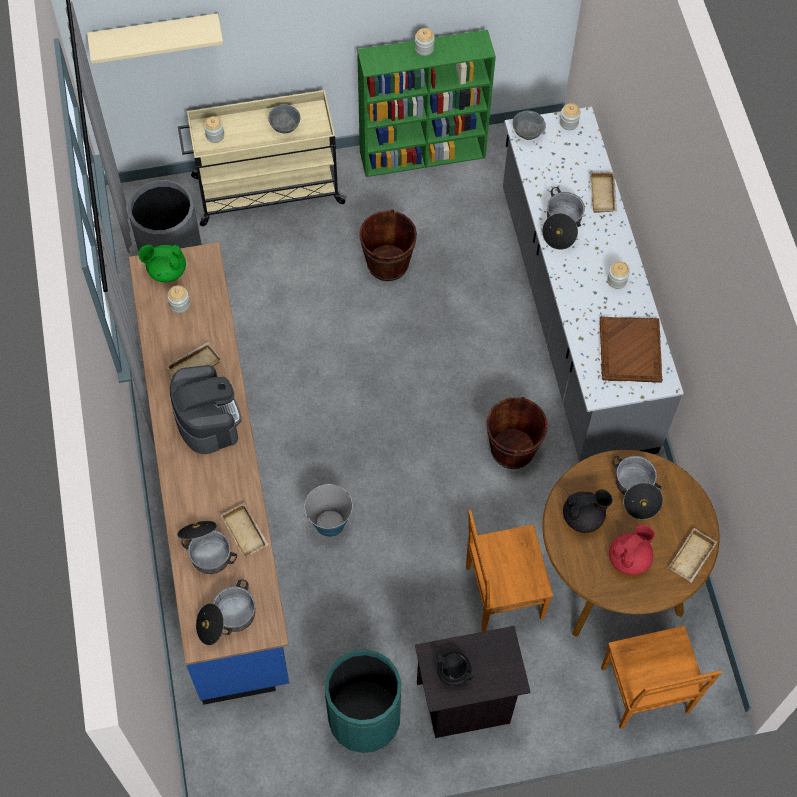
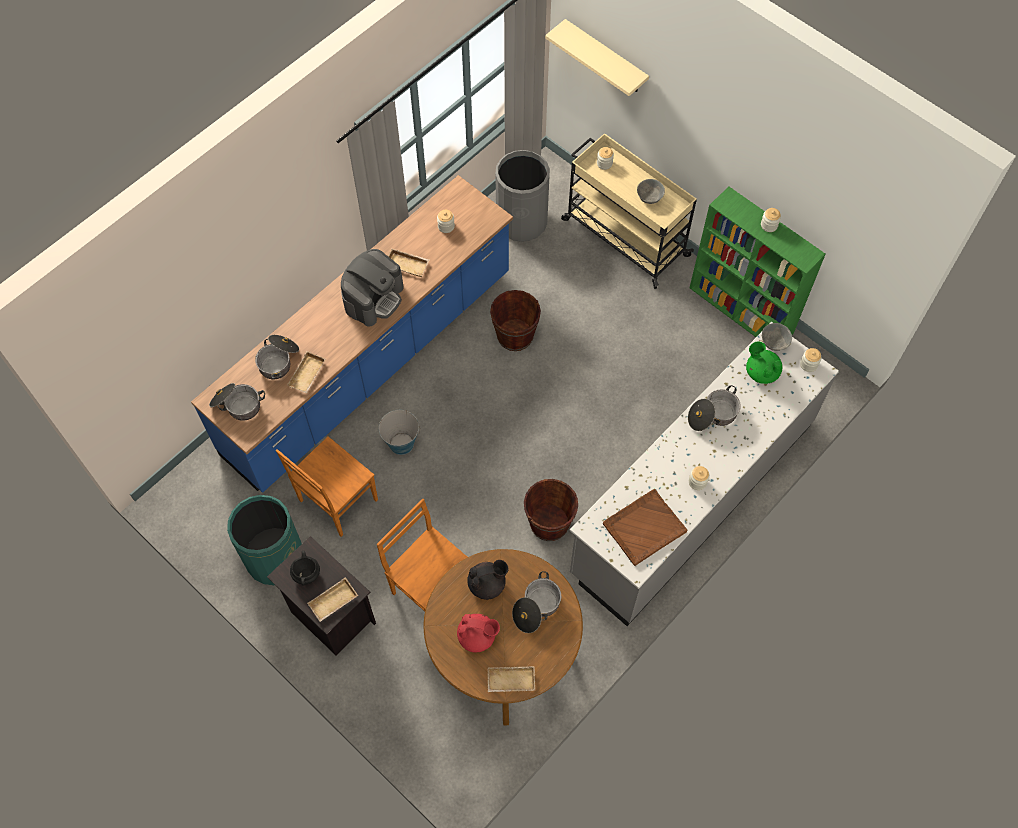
camera: 55 degrees right, 0 degrees up
(166, 270) = (465, 202): green teapot -> green teapot (761, 372)
(388, 263) = (631, 347): brown bucket -> brown bucket (515, 336)
(583, 517) = (487, 584): black teapot -> black teapot turned 60 degrees counterclockwise
(604, 195) = (765, 427): beige tray -> beige tray (333, 602)
(645, 693) = (424, 736): brown chair -> brown chair (336, 502)

